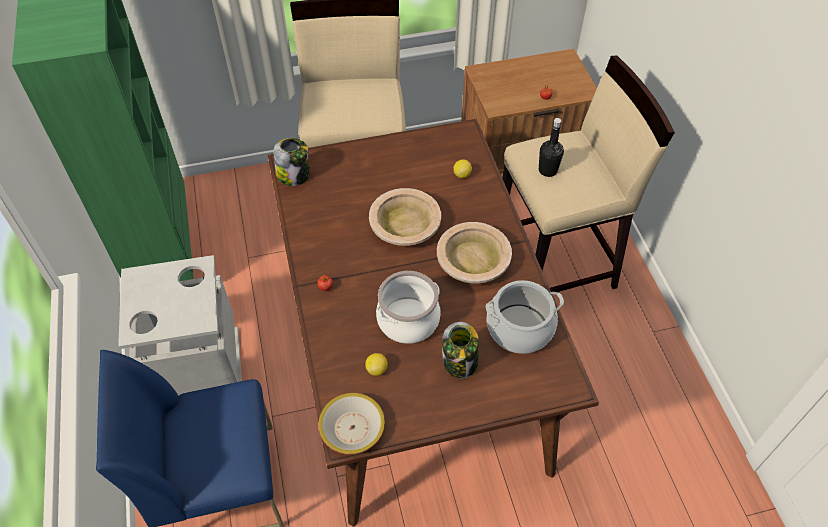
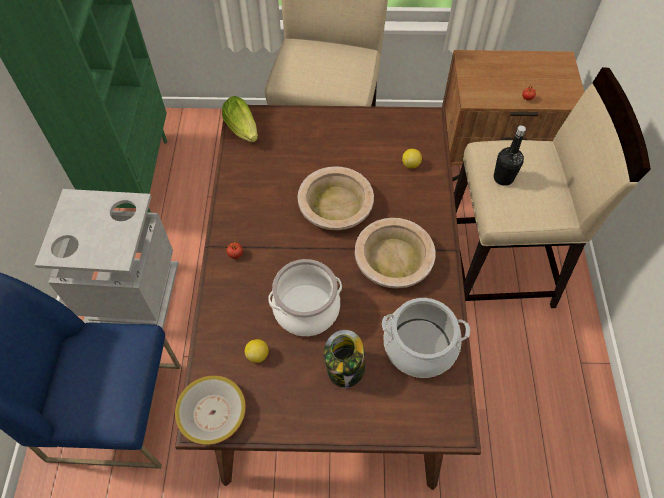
camera: 15 degrees right, 5 degrees up
(294, 175) = (243, 130): jar -> lettuce

